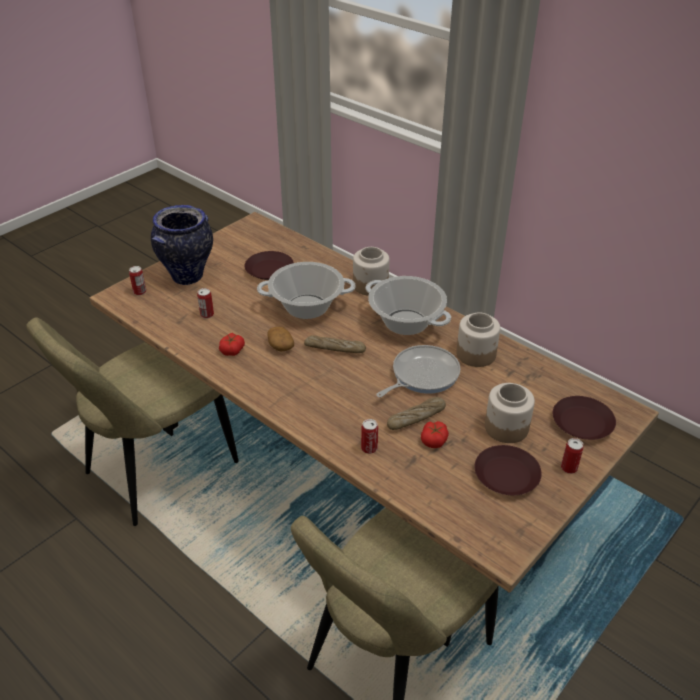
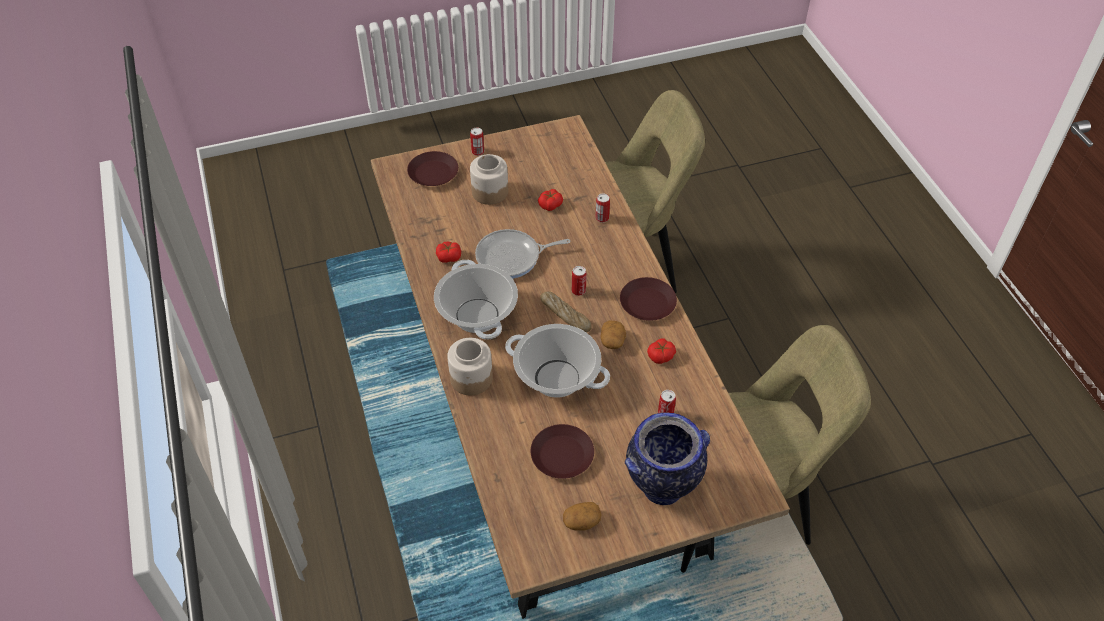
camera: 150 degrees left, 10 degrees up
(140, 292) = (727, 487): can -> can (578, 291)
(233, 246) = (581, 522): none -> potato
(416, 418) = (548, 225): bread -> none
(476, 354) = (449, 257): jar -> tomato
(506, 475) = (524, 164): brown plate -> brown plate (648, 303)

